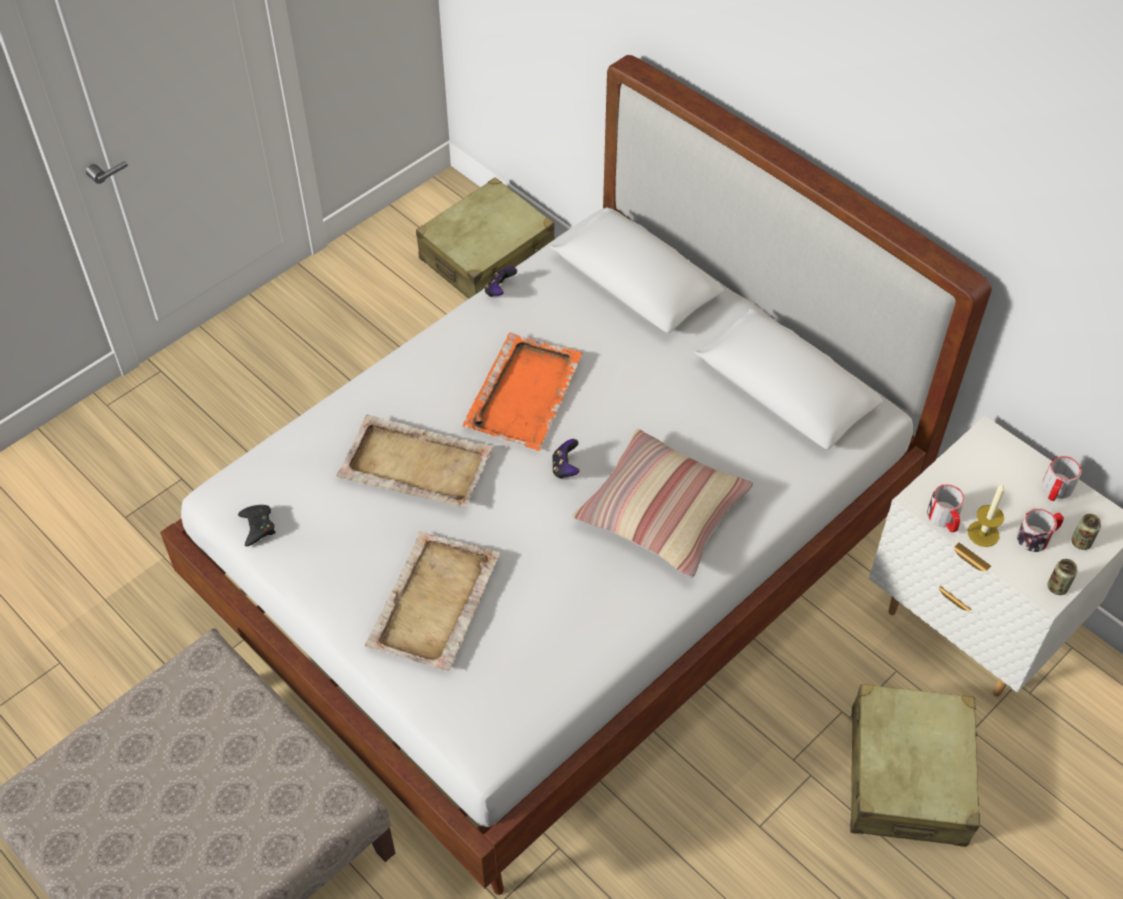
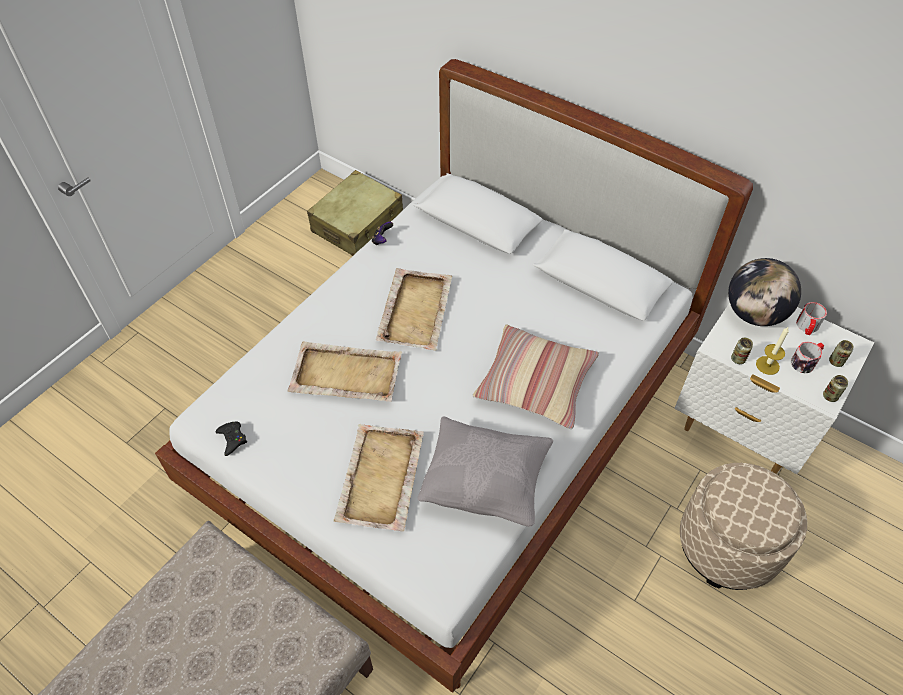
camera: 10 degrees left, 0 degrees up
(524, 393) = (416, 310): orange tray -> beige tray
(565, 468) = (458, 361): game controller -> none
(566, 630) = (485, 484): none -> grey pillow
(907, 776) = (727, 545): beige suitcase -> beige ottoman
(944, 519) = (738, 359): mug -> can
(986, 461) = (754, 314): none -> globe

